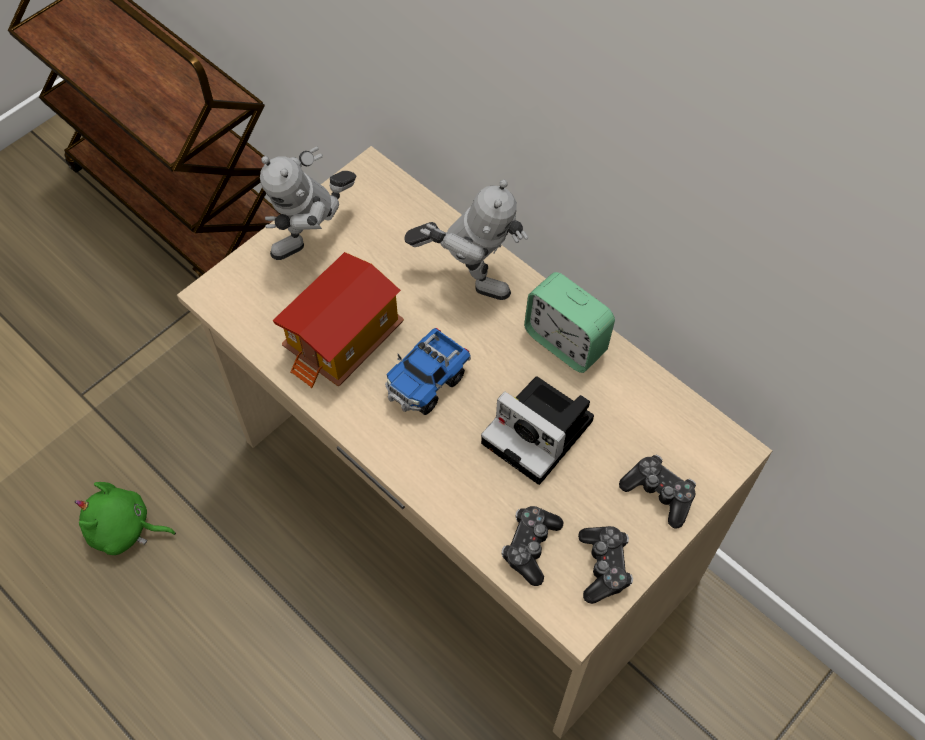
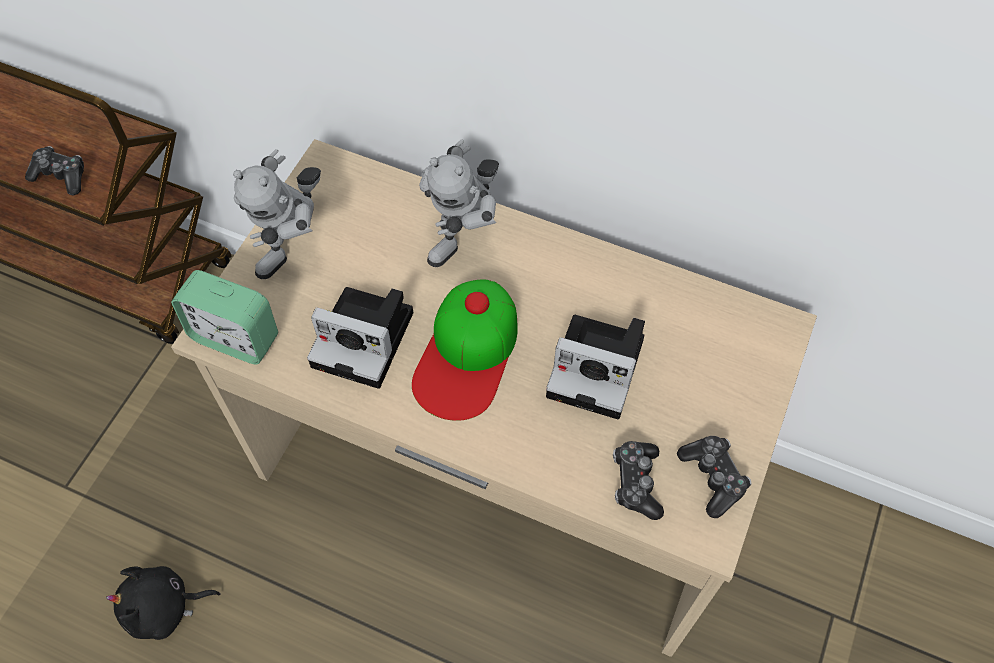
camera: 20 degrees left, 0 degrees up
(124, 529) = (164, 608): green plush toy -> black plush toy
(344, 341) = (367, 339): toy house -> camera
(427, 382) = (467, 354): toy truck -> cap
(469, 277) = (466, 239): toy robot -> toy robot turned 120 degrees clockwise
(565, 342) = (585, 273): alarm clock -> alarm clock (235, 337)
(659, 493) = (733, 389): game controller -> game controller (61, 176)

